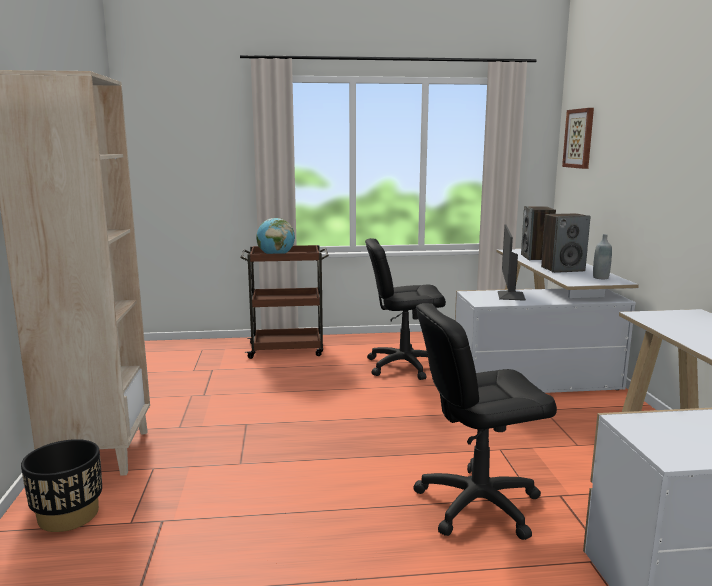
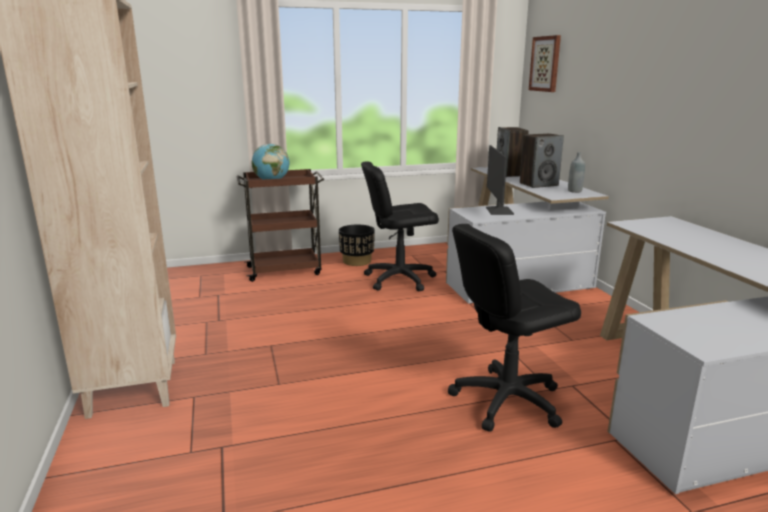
camera: 10 degrees left, 5 degrees up
(68, 515) = (123, 452): black planter -> black planter (357, 261)

